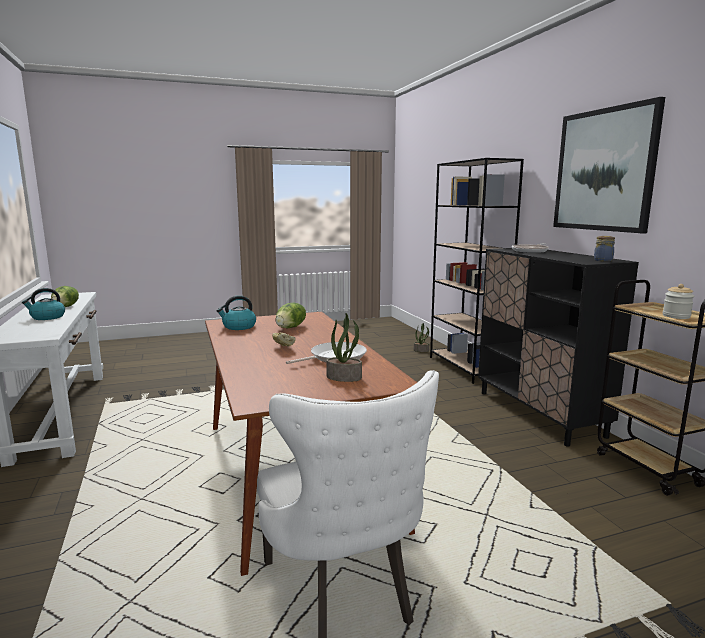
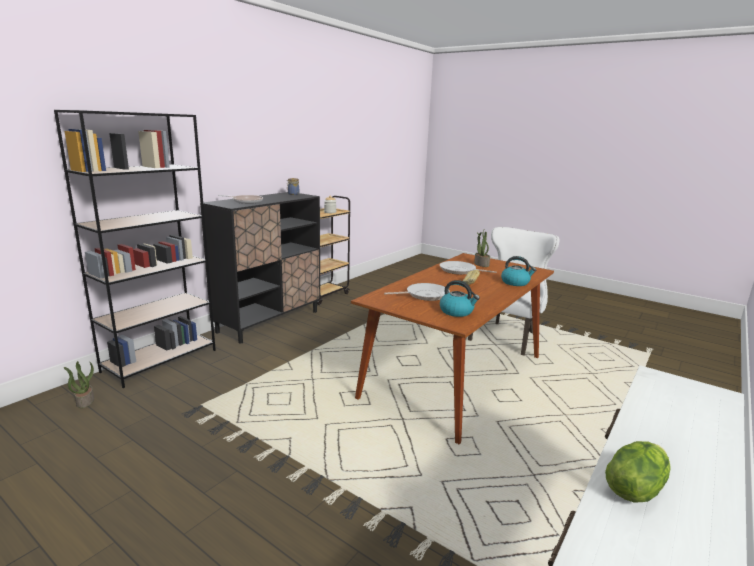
camera: 125 degrees left, 5 degrees up
(47, 317) = (666, 442): kettle -> kettle (515, 282)
(291, 327) = (424, 295): lettuce -> frying pan
(604, 170) = (253, 132): picture -> none

